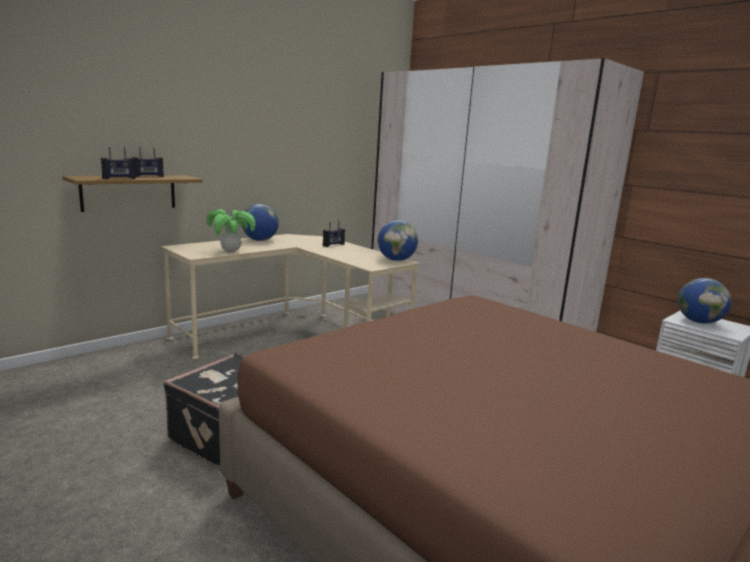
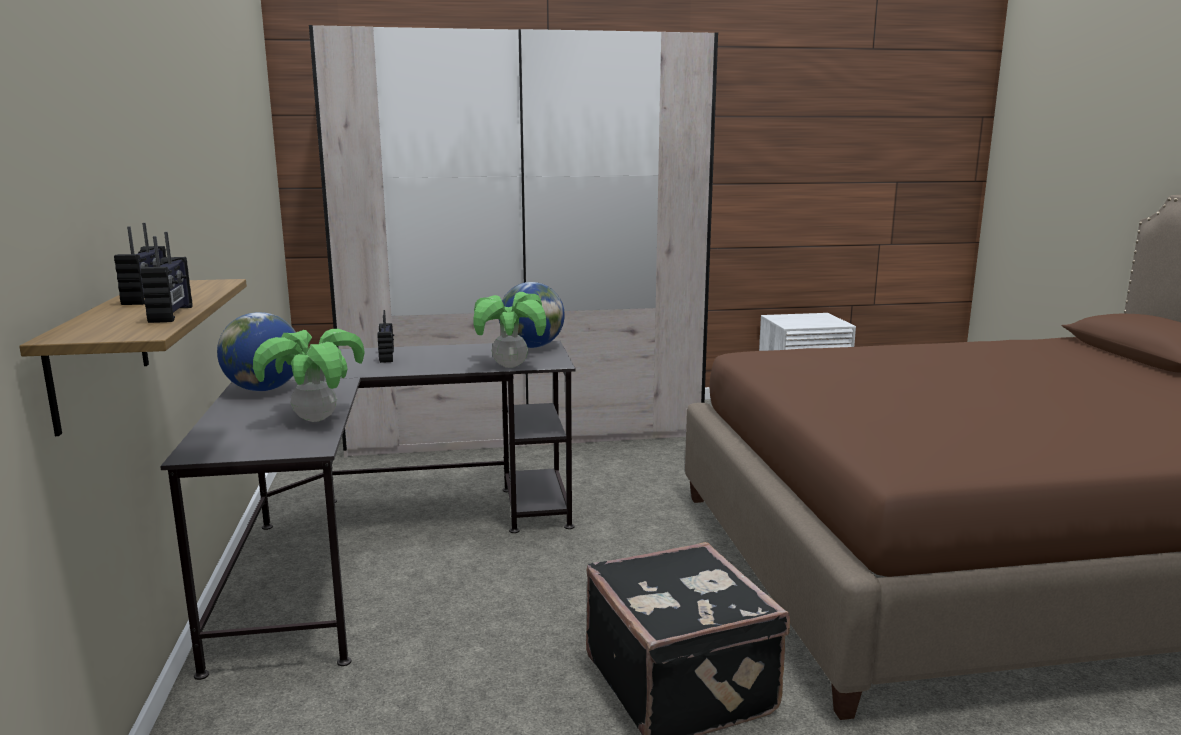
camera: 55 degrees left, 0 degrees up
(293, 336) = (380, 547): beige desk -> black desk
(353, 261) = (510, 366): none -> potted plant
(698, 322) = (800, 321): globe -> none

